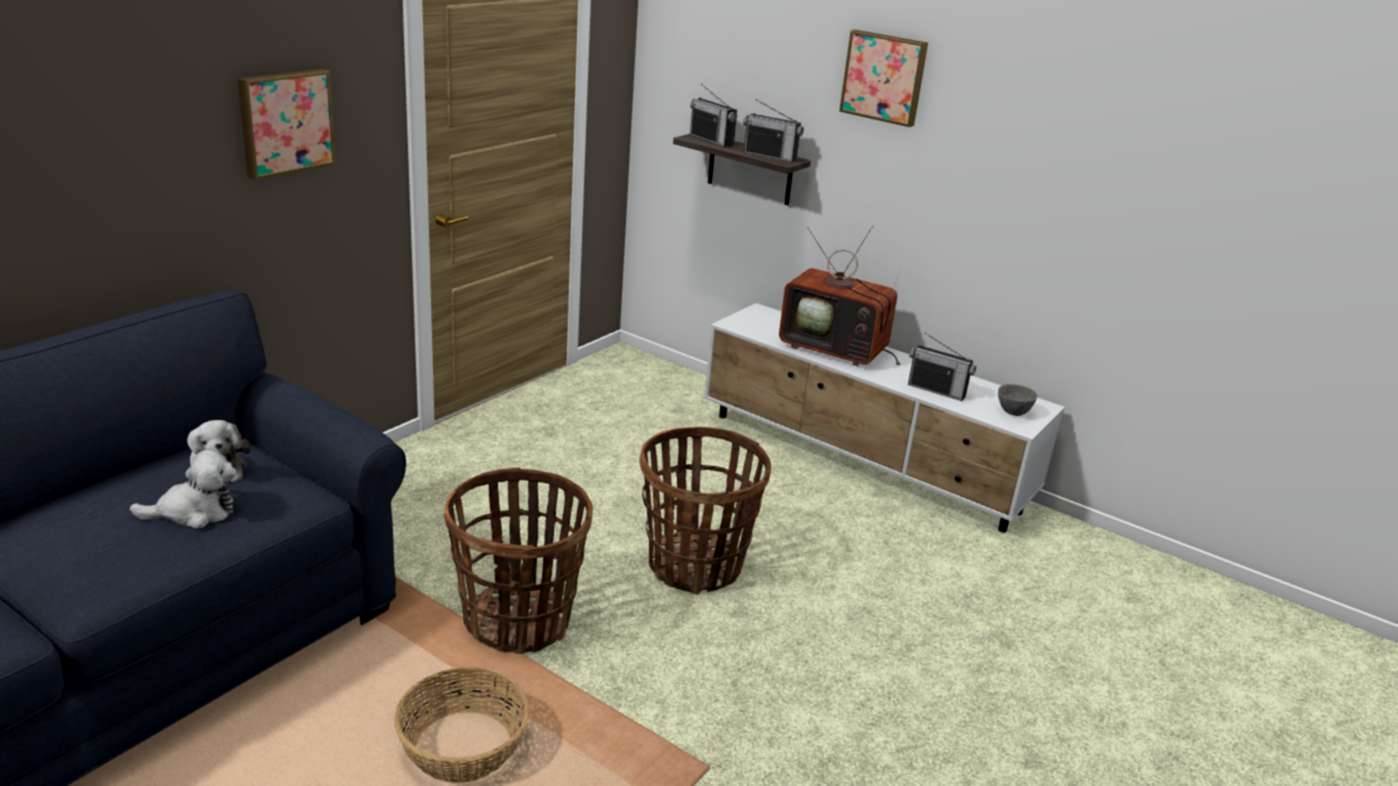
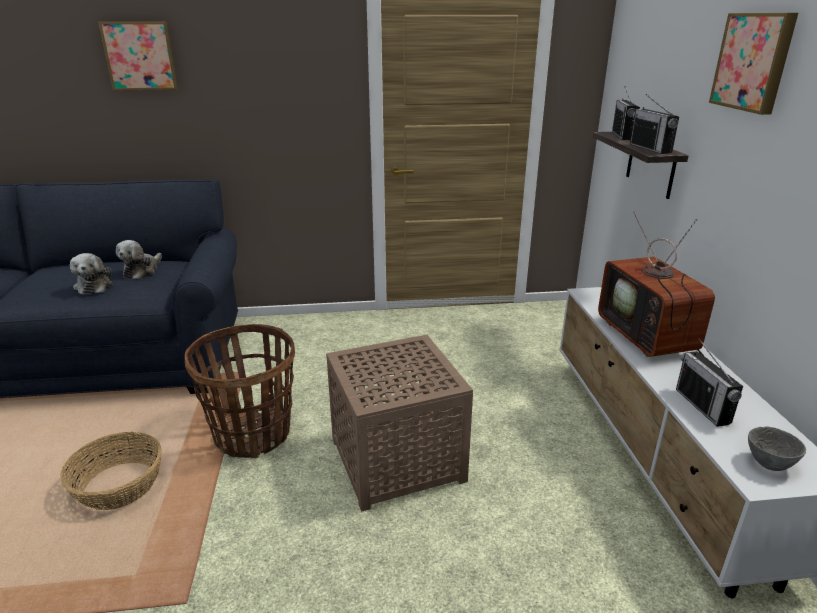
camera: 50 degrees right, 0 degrees up
(194, 512) = (94, 285): plush toy -> plush toy turned 45 degrees clockwise
(285, 122) = (270, 84): picture -> picture (140, 56)
(695, 565) = (399, 460): basket -> brown side table

